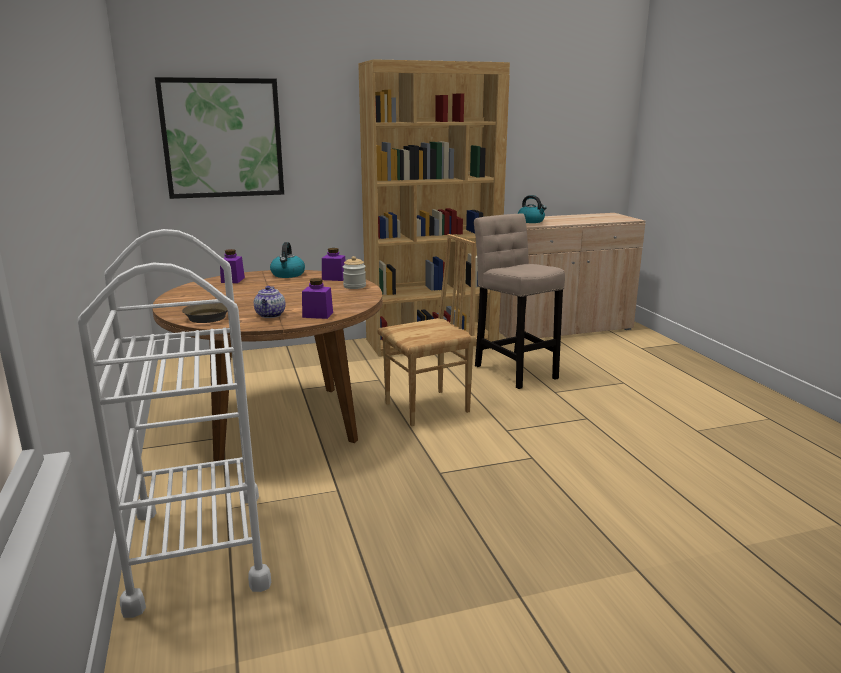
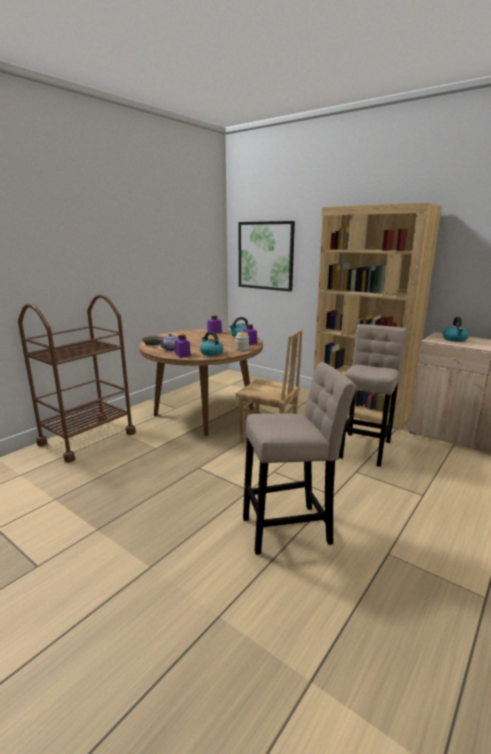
camera: 55 degrees right, 0 degrees up
(198, 548) = (87, 438): white cart -> brown cart
(342, 301) = (211, 353): none -> kettle
(627, 459) = (291, 529): none -> beige stool

